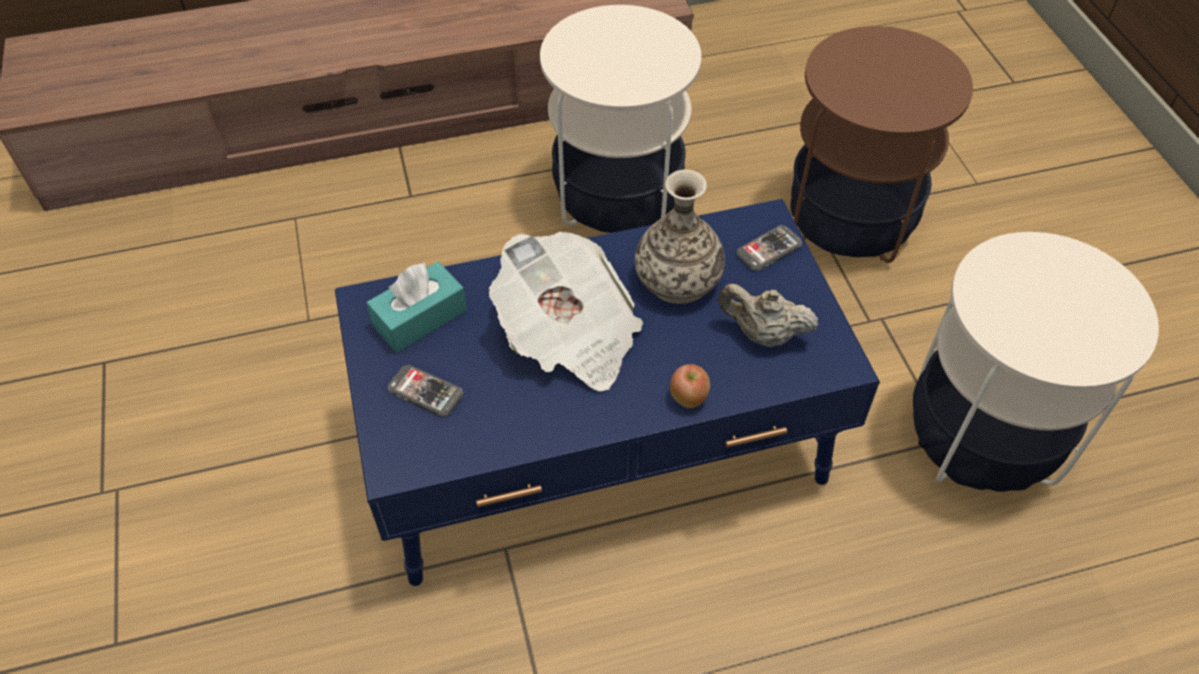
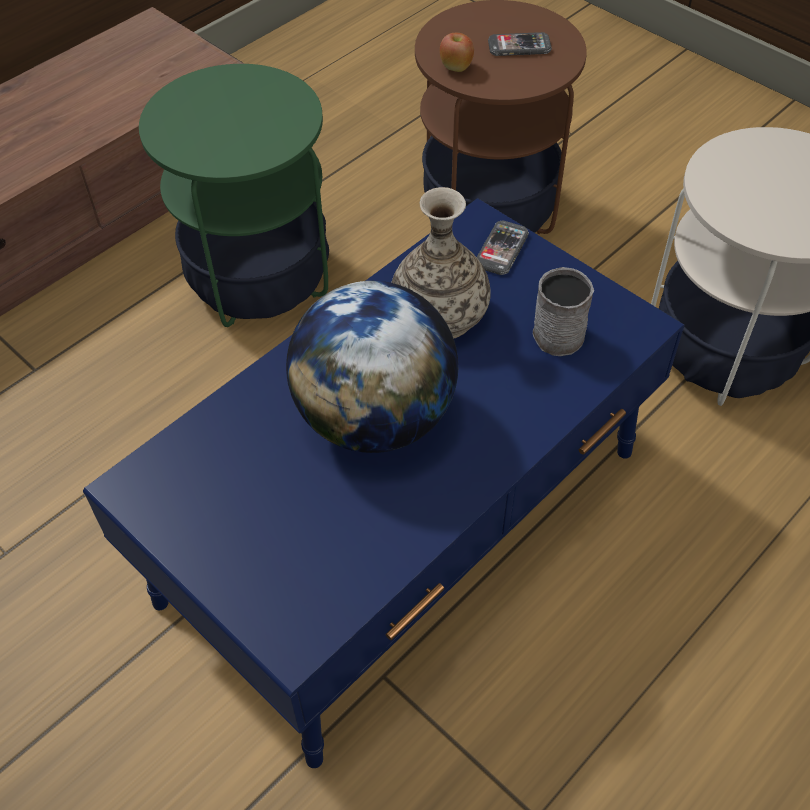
camera: 30 degrees left, 0 degrees up
(420, 318) = (204, 474): turquoise tissue box -> none
(425, 392) = (269, 548): phone -> phone (519, 46)
(569, 335) = (375, 417): newspaper -> globe
(617, 199) = (259, 281): beige side table -> green side table
(689, 397) = (534, 421): apple -> apple (456, 67)
(763, 334) = (555, 330): beige teapot -> grey mug

